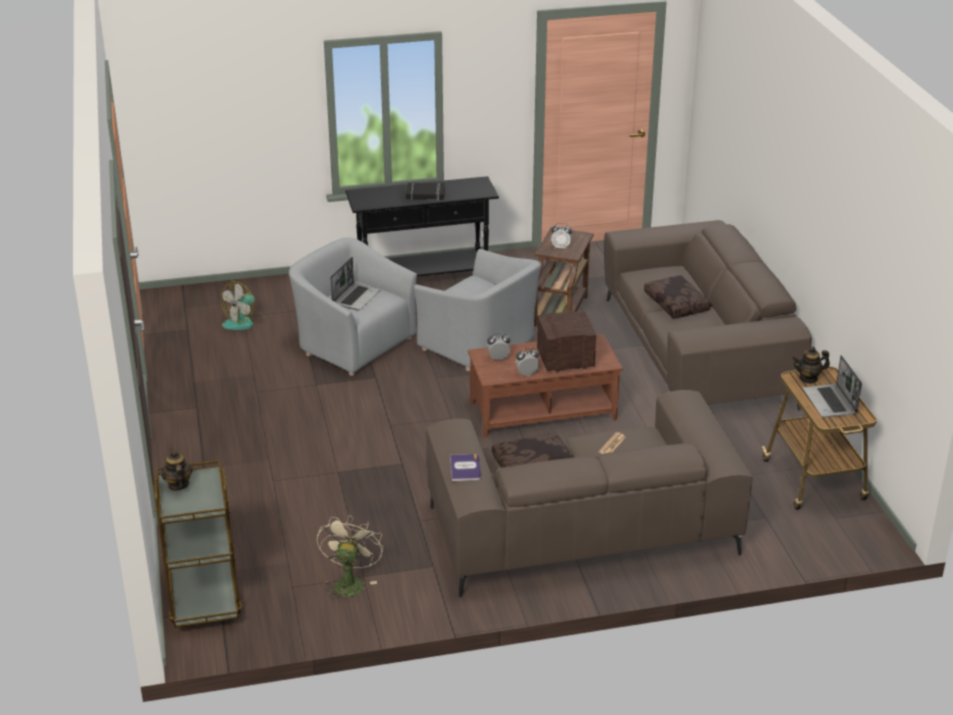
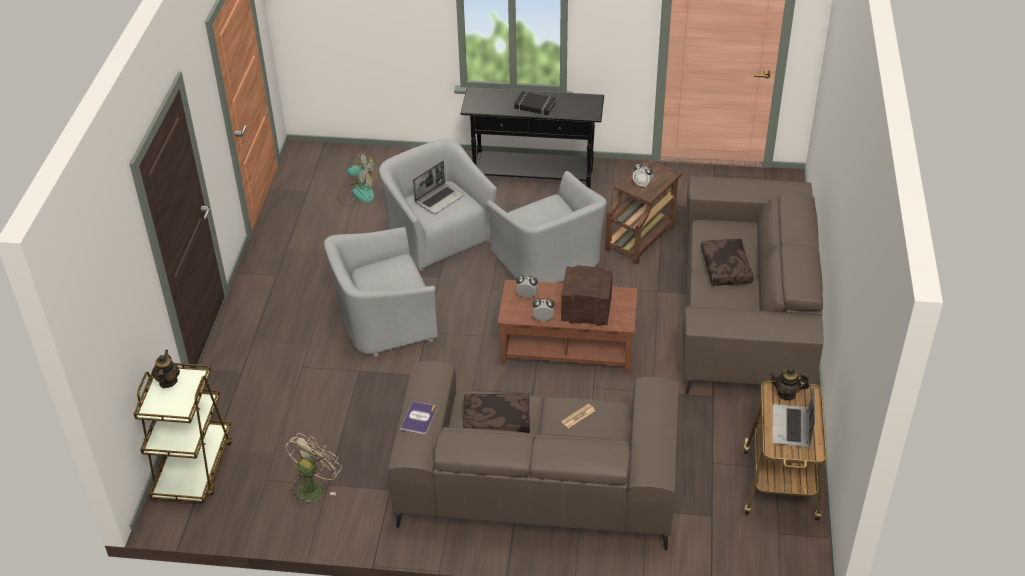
camera: 20 degrees right, 10 degrees up
(244, 322) = (357, 193): fan -> fan turned 135 degrees counterclockwise
(338, 424) = (384, 321): none -> grey armchair

